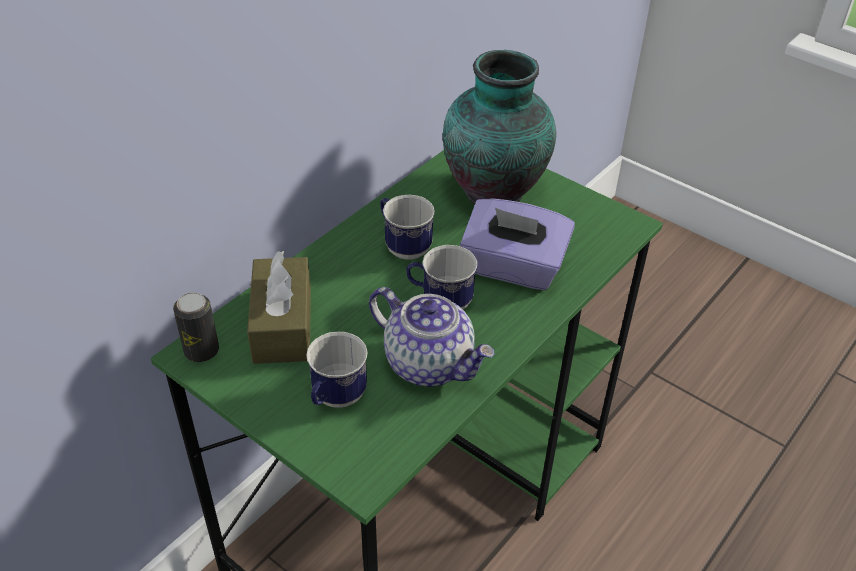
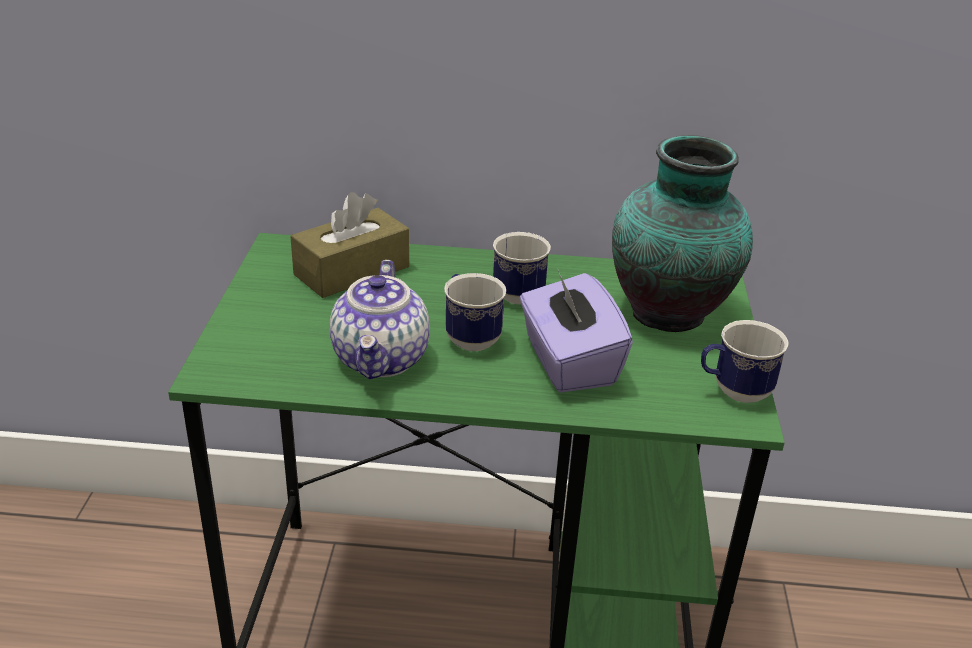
camera: 55 degrees right, 10 degrees down
(201, 351) = (285, 248): can -> none
(335, 399) = (290, 327): mug -> mug (733, 392)

